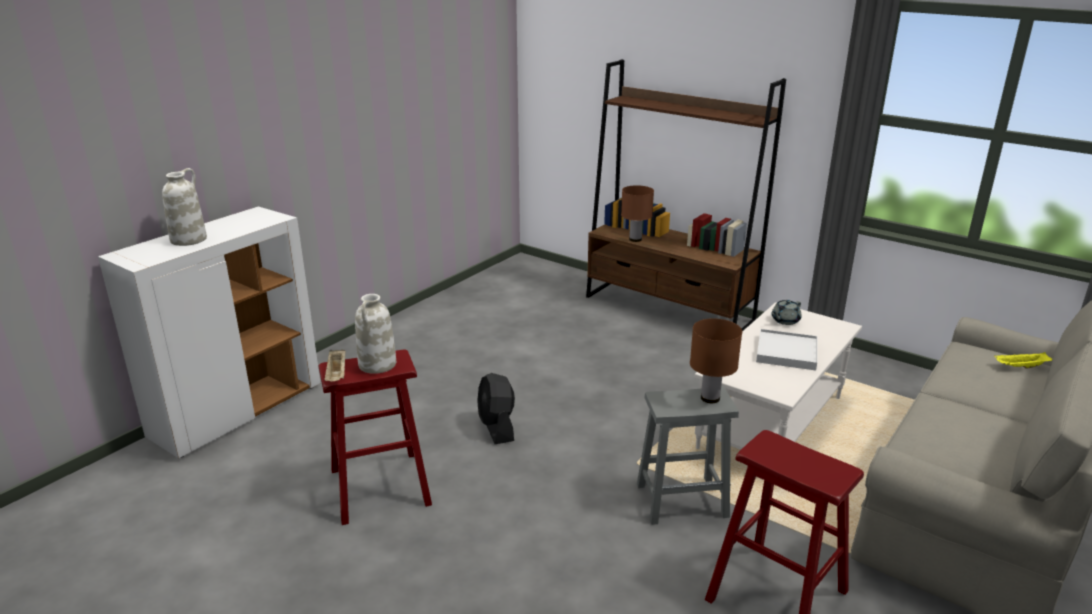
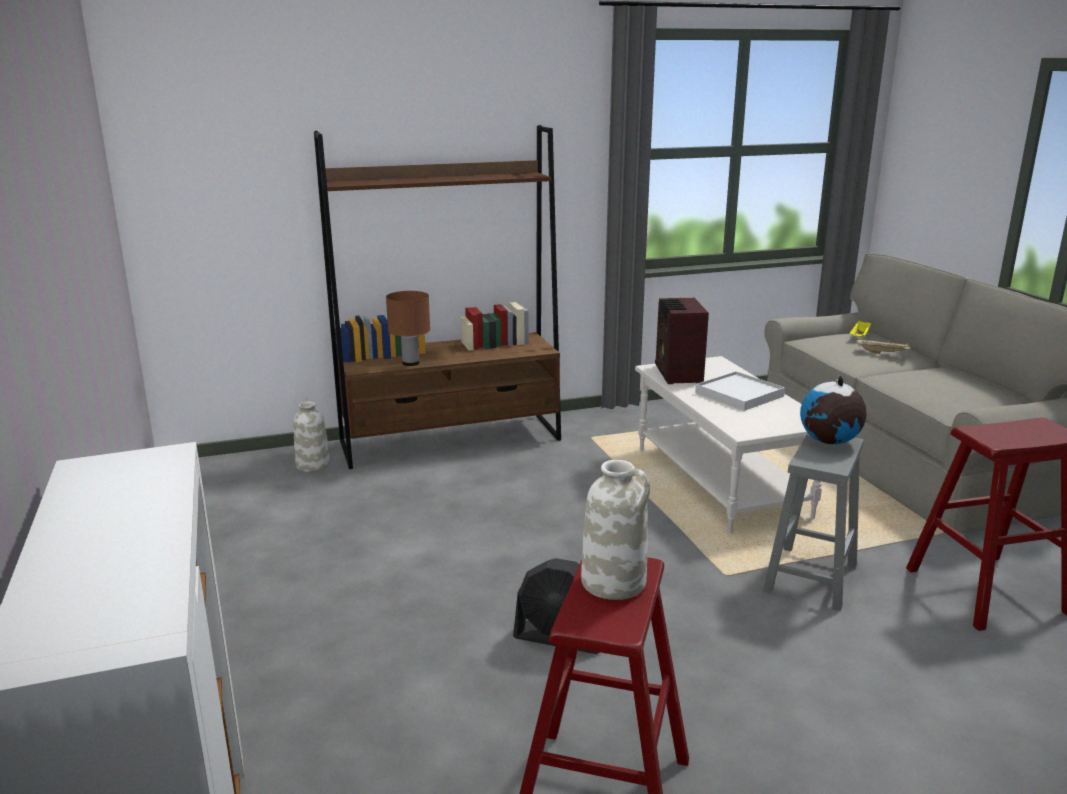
camera: 55 degrees left, 5 degrees down
(189, 239) = (103, 555): white vase -> white vase (312, 465)
(337, 374) = (612, 624): beige tray -> beige tray (882, 353)
(709, 398) = (829, 441): brown table lamp -> globe
(784, 320) = (677, 375): grey teapot -> radio

